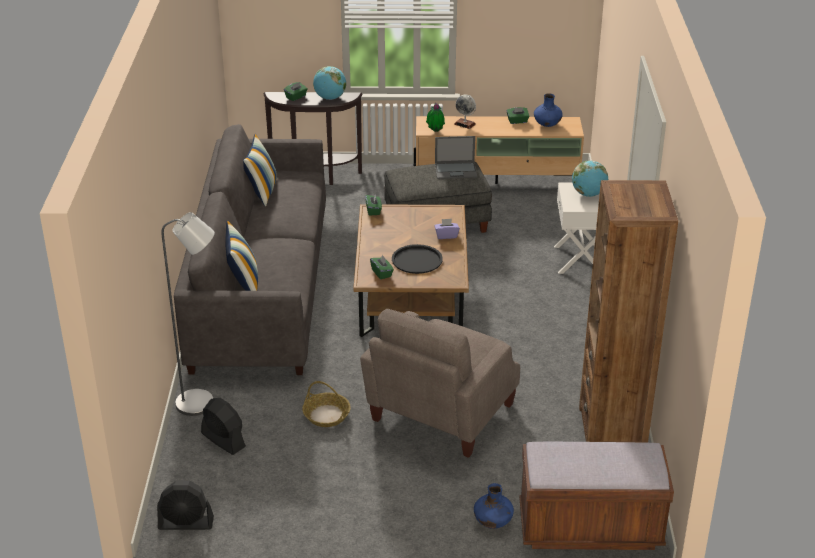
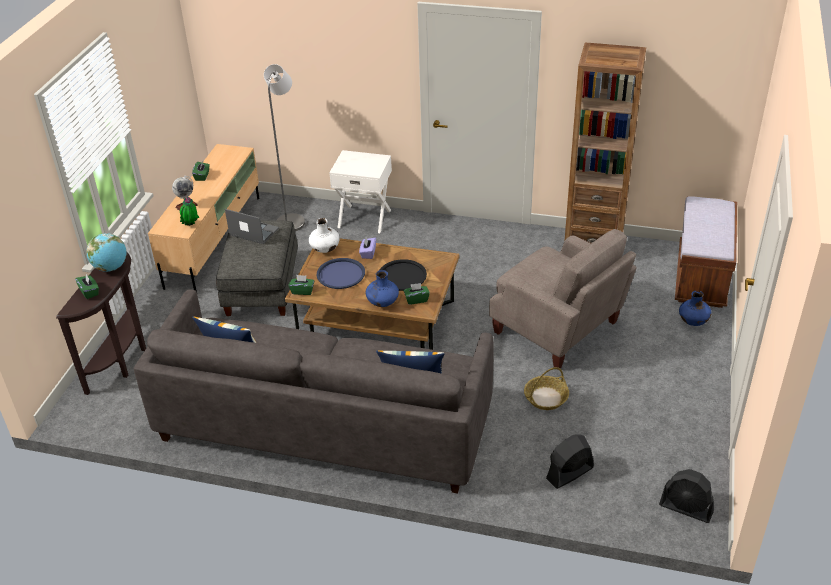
camera: 75 degrees left, 5 degrees up
(186, 523) = (686, 508): black fan -> black fan turned 105 degrees clockwise
(202, 403) = (509, 485): grey floor lamp -> grey floor lamp (292, 220)
(407, 226) = (341, 274): none -> blue tray
(443, 211) = (325, 249): none -> white vase
(456, 170) = (253, 231): laptop -> laptop turned 75 degrees counterclockwise
(547, 125) = (220, 162): blue vase -> blue vase (382, 303)
(588, 194) = (358, 161): globe -> none

